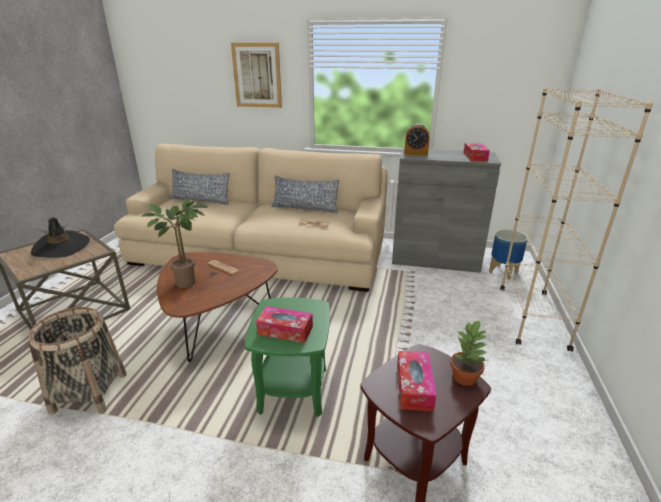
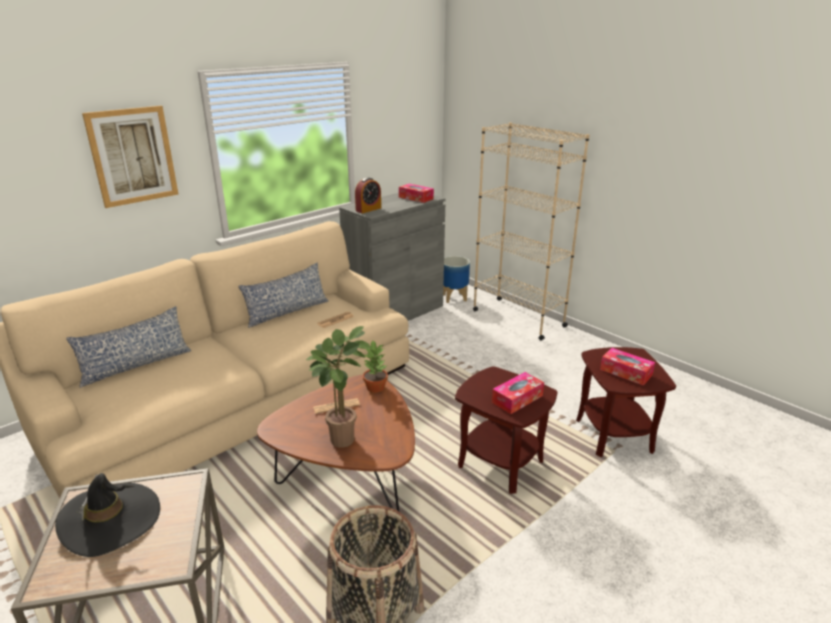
camera: 55 degrees left, 0 degrees up
(293, 390) = (501, 463): green side table -> brown side table
(465, 377) = (629, 352): potted plant -> potted plant (376, 387)

